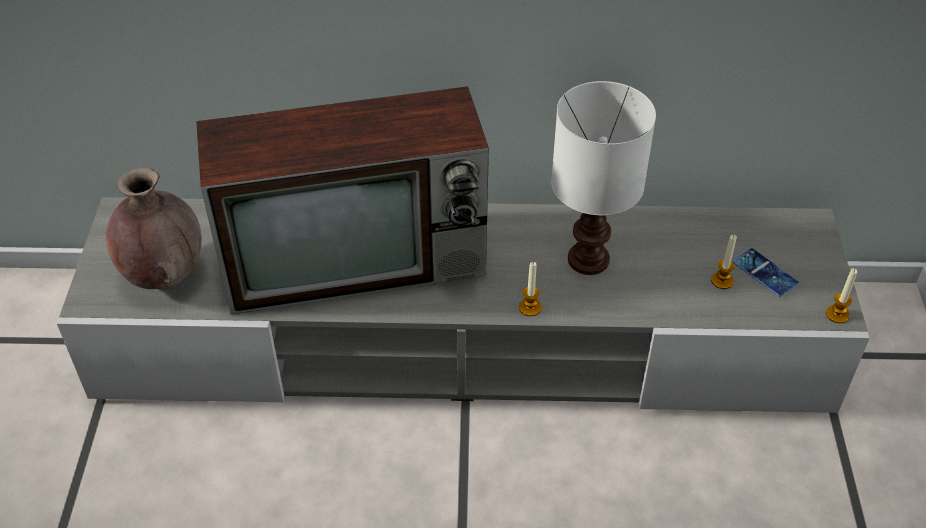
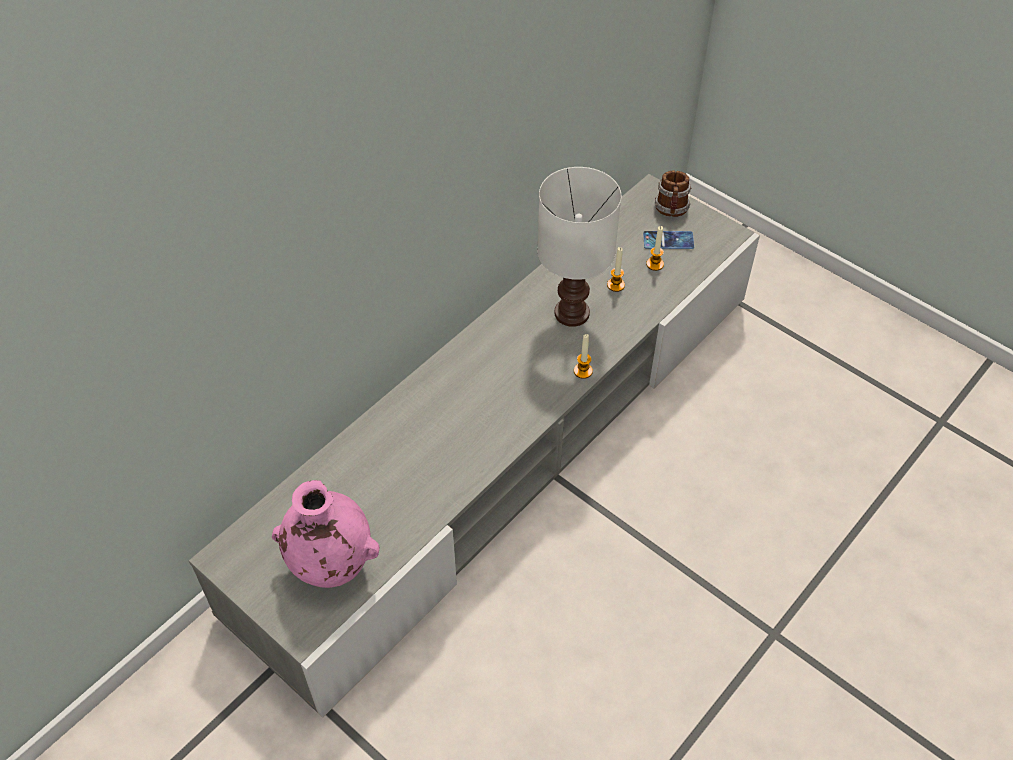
camera: 50 degrees left, 5 degrees up
(164, 276) = (331, 565): brown vase -> pink vase
(359, 260) = (442, 434): television -> none
(806, 252) = (671, 210): none -> mug
(837, 314) = (730, 235): candle -> candle (615, 285)

